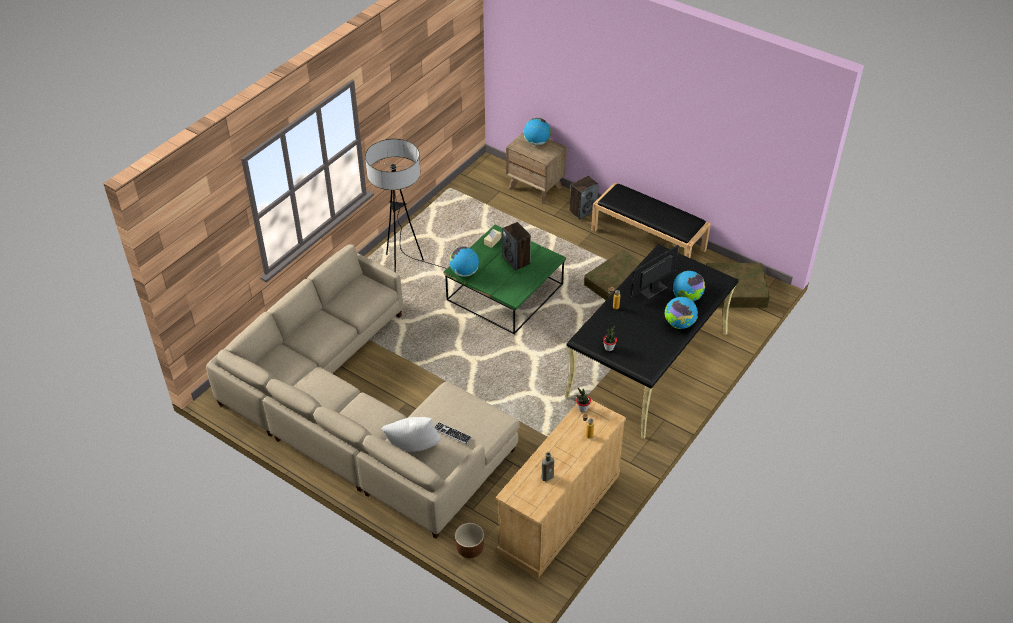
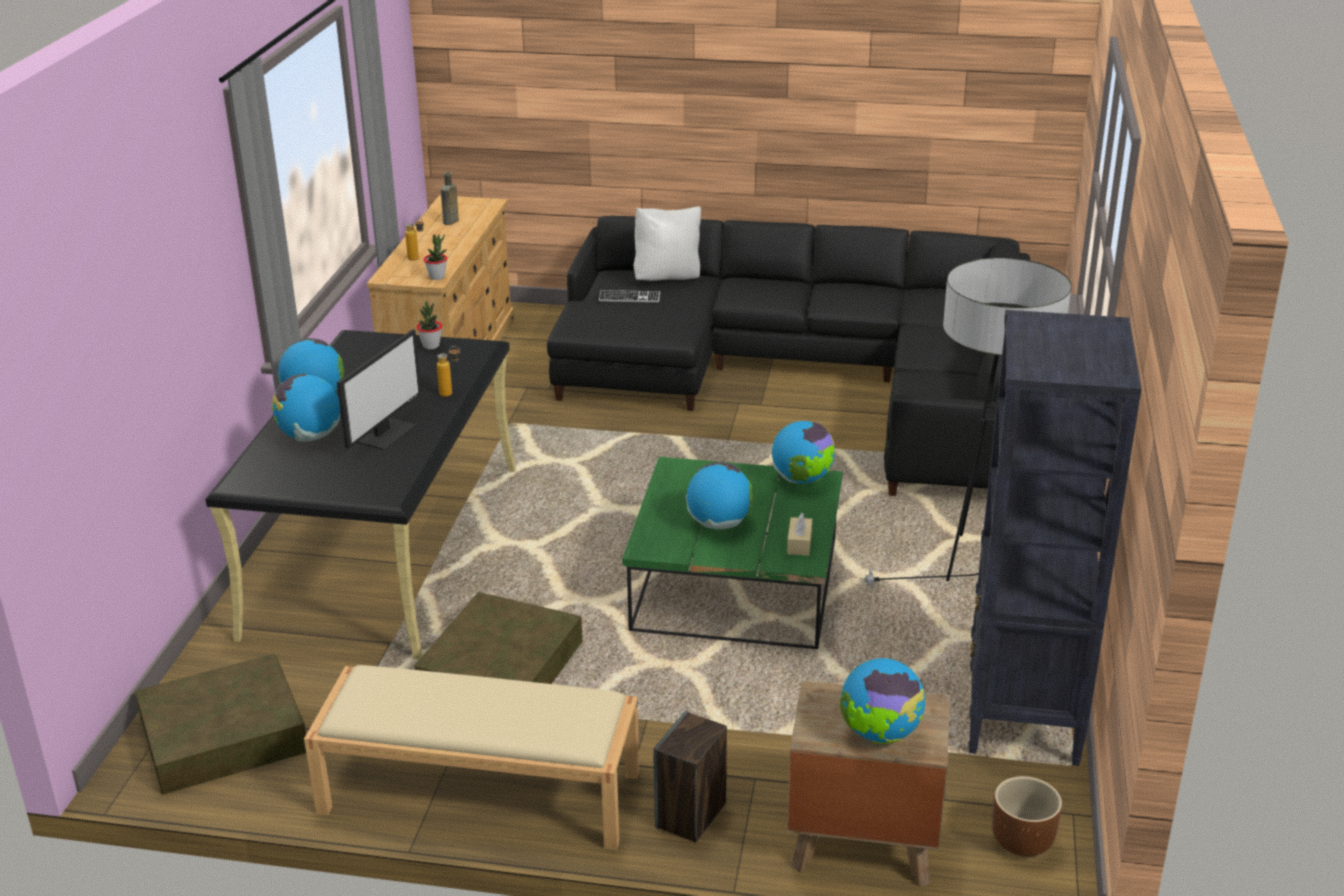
camera: 155 degrees right, 15 degrees down
(360, 413) = (815, 380): beige sofa -> black sofa
(449, 207) = (1022, 716): none -> black bookcase
(469, 549) = (550, 315): brown planter -> brown planter (1022, 841)
(516, 260) = (719, 524): speaker -> globe
(649, 240) = (477, 792): black bench -> beige bench

